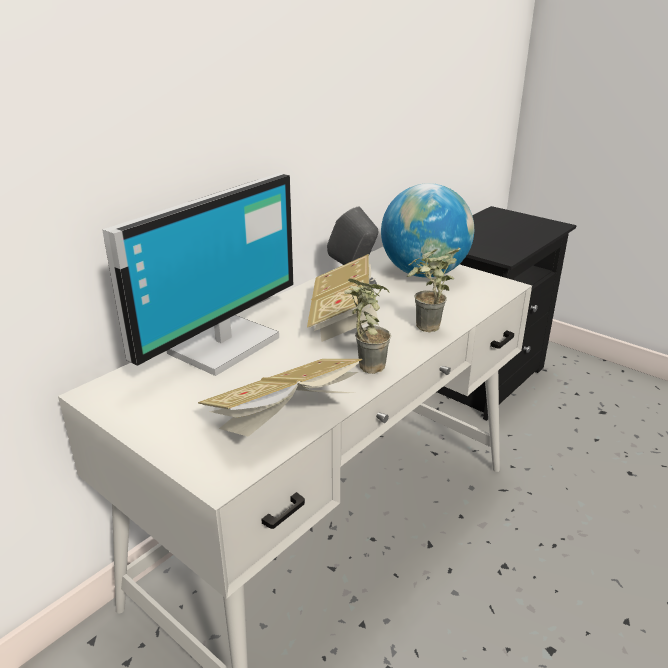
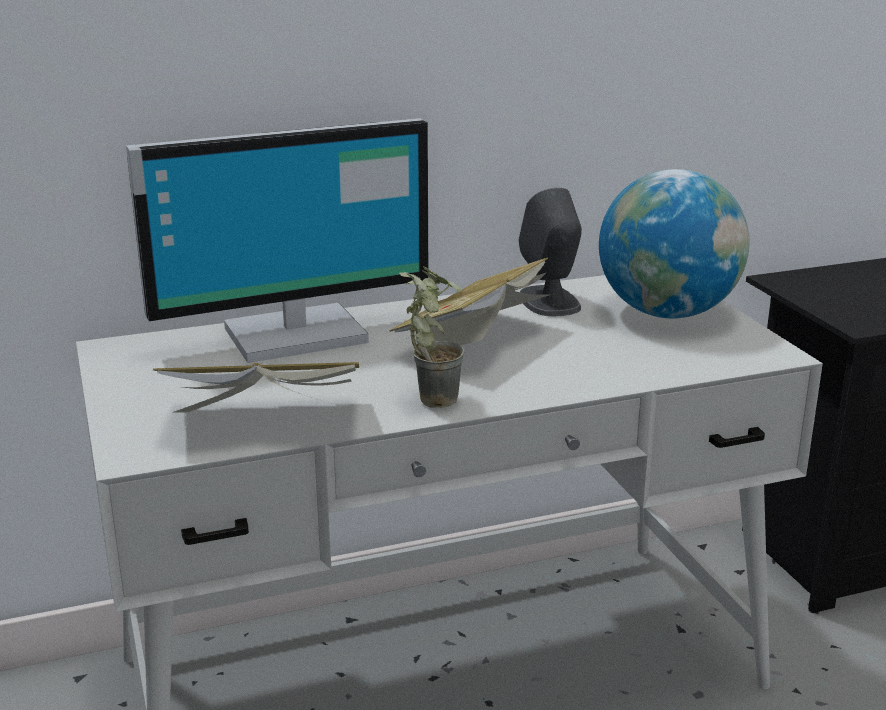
camera: 30 degrees right, 5 degrees down
(425, 330) = (568, 379): potted plant -> none

